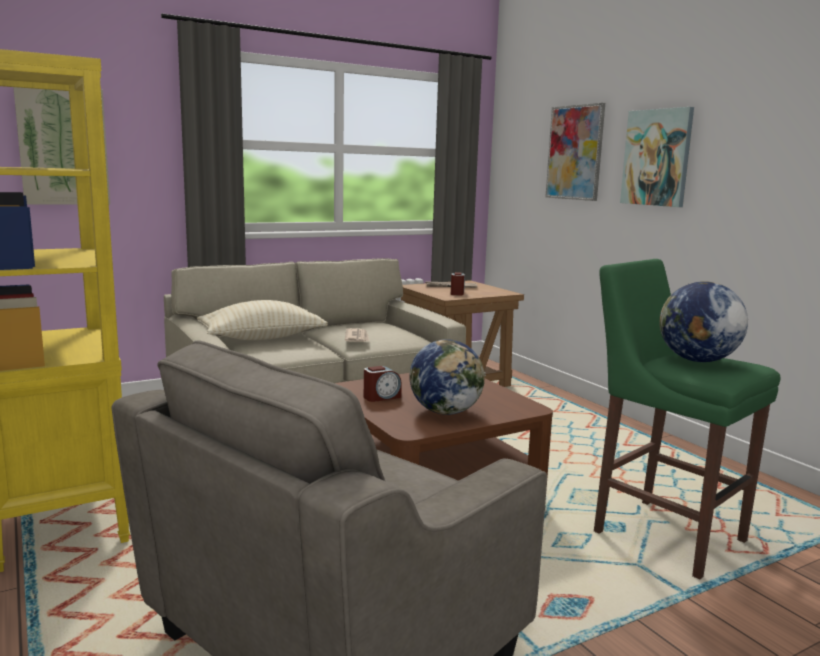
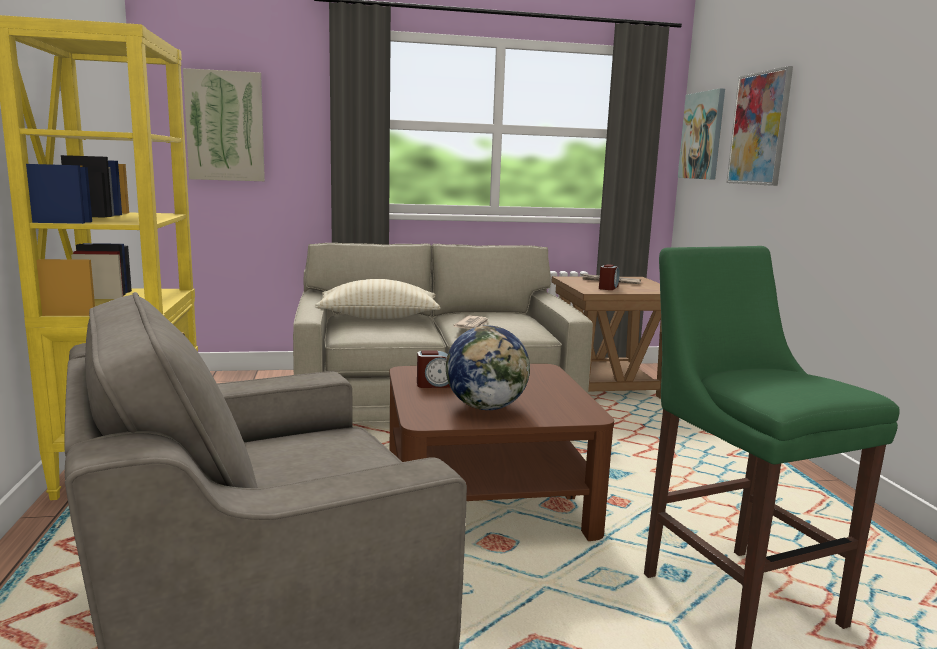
camera: 20 degrees right, 0 degrees up
(657, 157) = (843, 129): picture -> picture (702, 136)
(697, 360) = (778, 377): globe -> none

